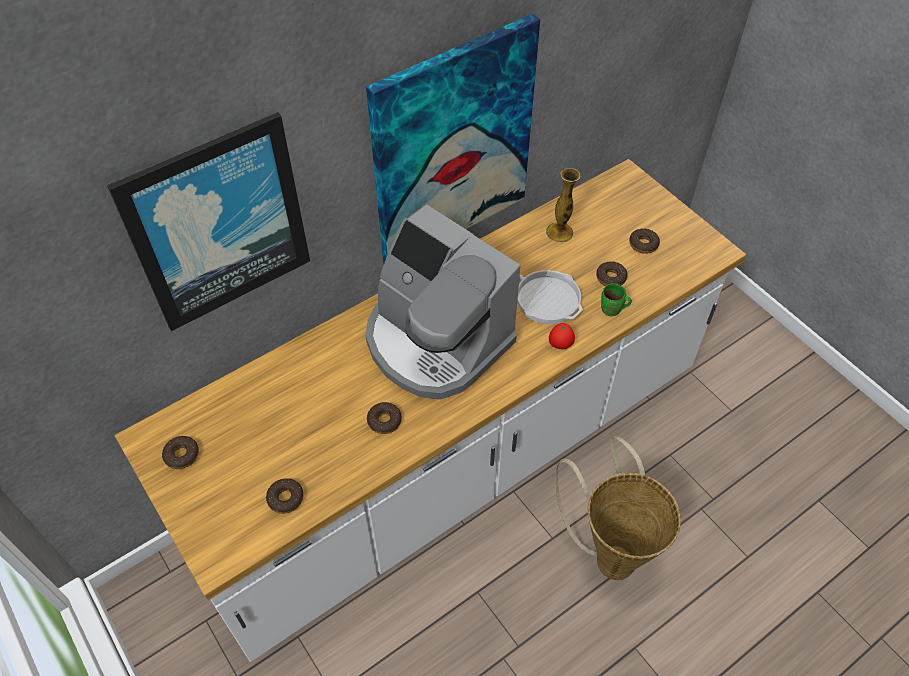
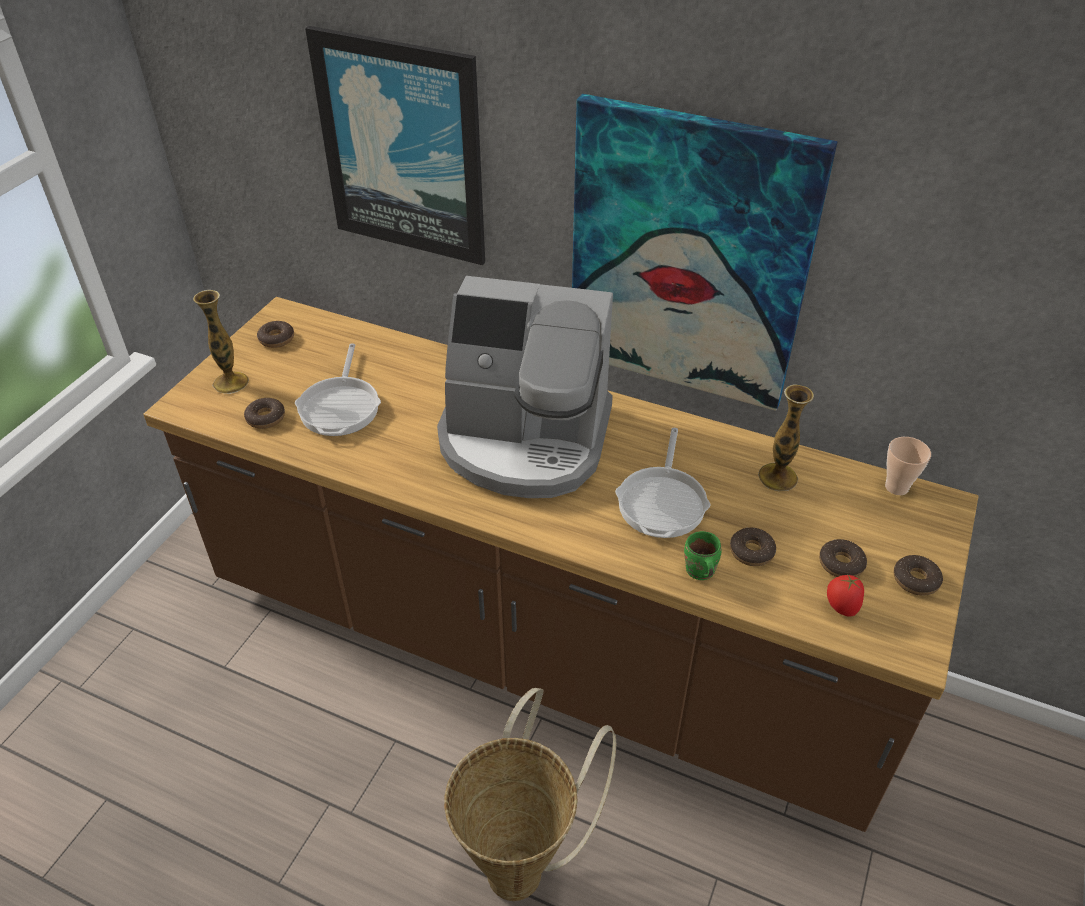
camera: 60 degrees right, 10 degrees down
(216, 510) = (231, 382): none -> vase
(311, 440) = (341, 406): none -> frying pan
(384, 421) = (395, 445): donut -> donut (915, 580)
(436, 341) = (525, 440): coffee machine -> coffee machine turned 90 degrees counterclockwise
(454, 460) = (542, 642): white counter -> brown counter
(560, 345) = (603, 543): tomato -> tomato (841, 608)
(602, 186) = (896, 487): none -> cup

